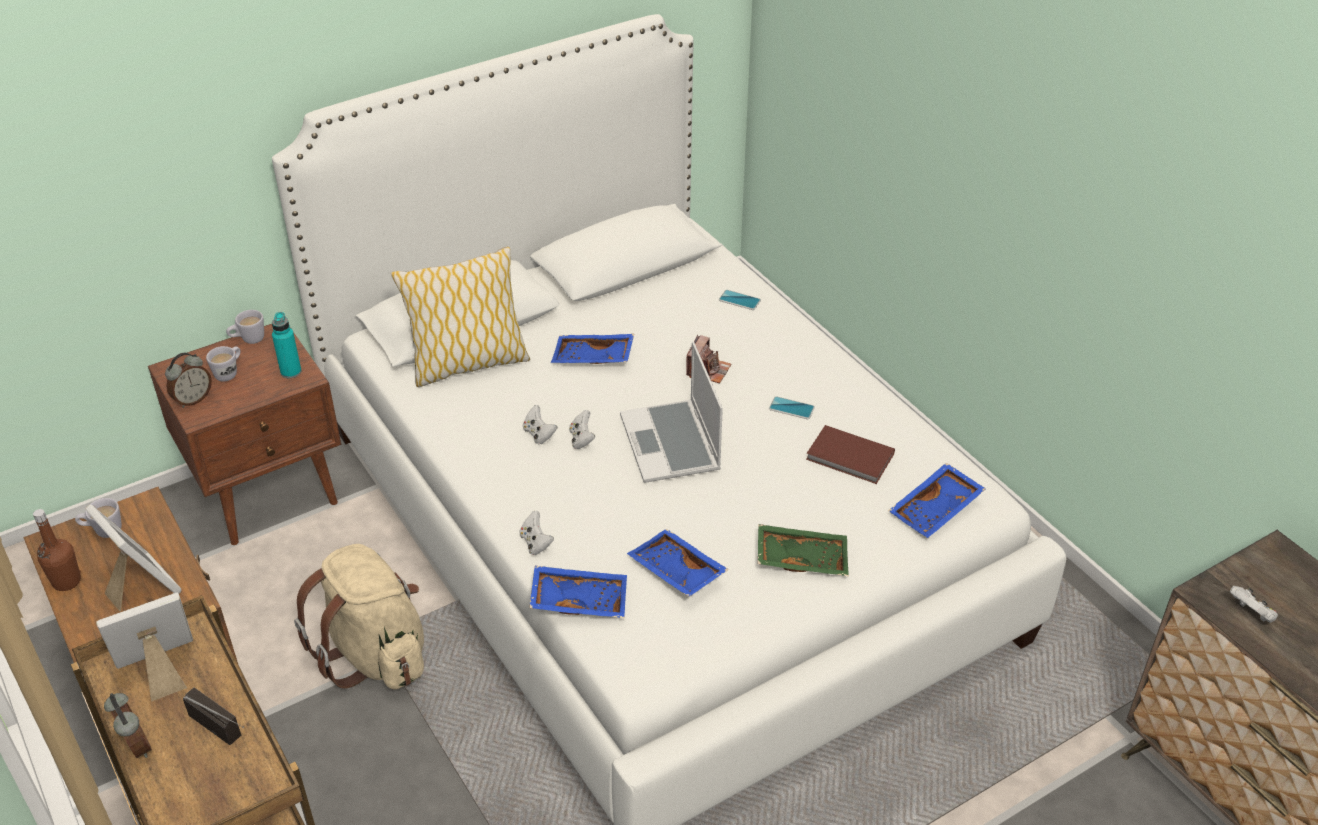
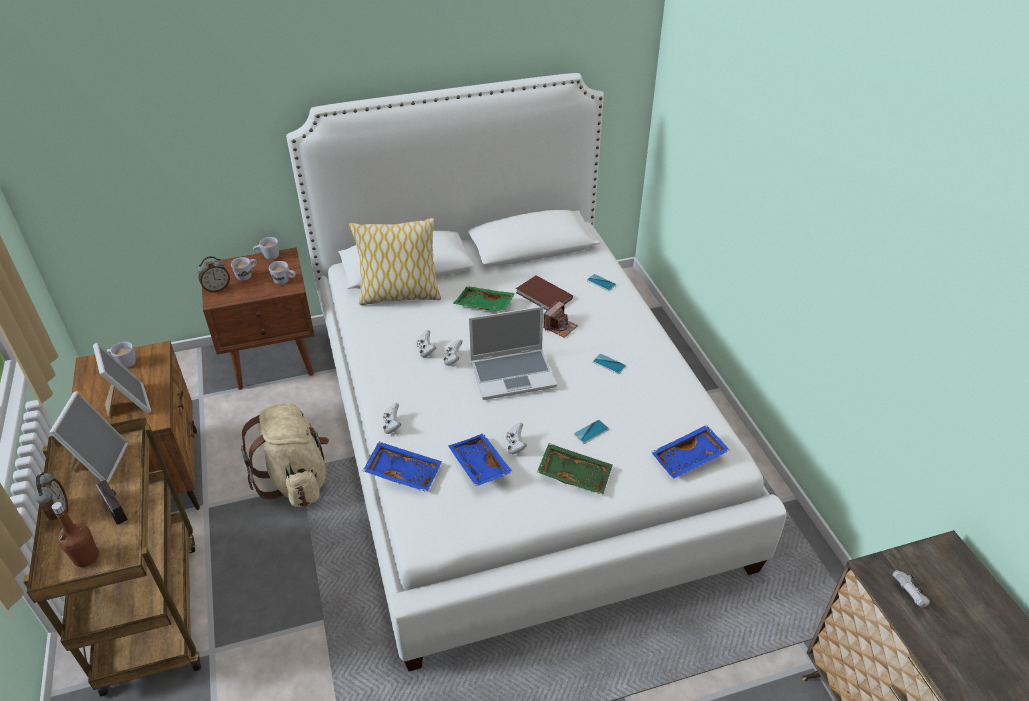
camera: 15 degrees right, 0 degrees up
(66, 581) = (86, 391): brown bottle -> brown bottle (86, 558)
(160, 670) = (99, 463): picture frame -> picture frame turned 105 degrees clockwise
(291, 372) = (285, 281): turquoise bottle -> white mug
(592, 358) = (484, 305): blue tray -> green tray
(672, 444) = (513, 374): laptop -> laptop turned 105 degrees counterclockwise
(712, 537) = (515, 445): none -> white game controller
(802, 500) = (591, 432): none -> phone
(850, 458) = (638, 408): brown book -> brown book (543, 296)

